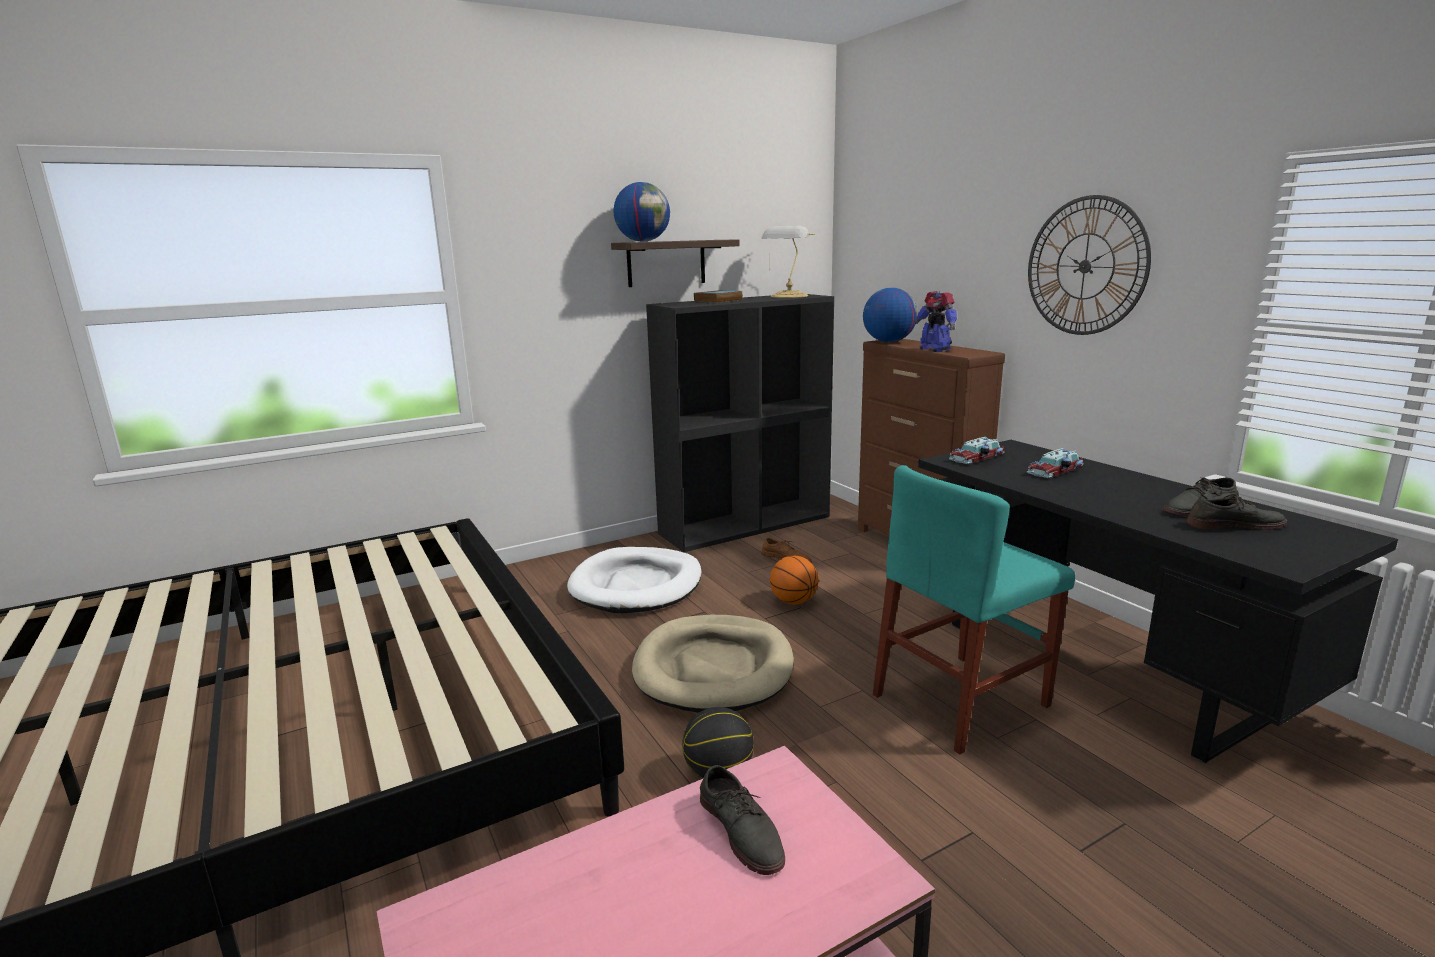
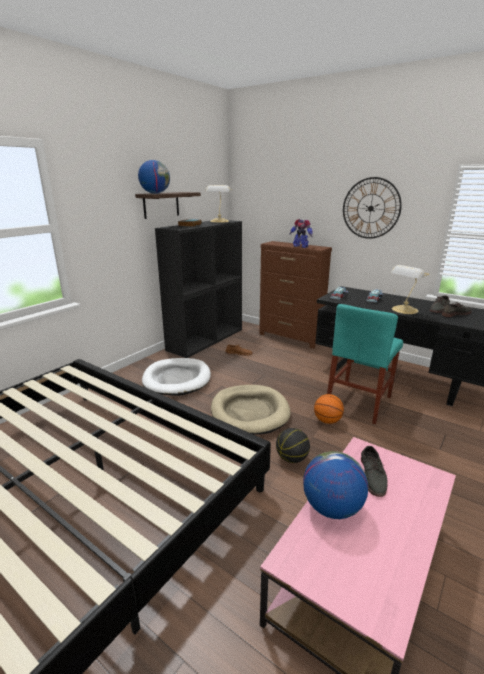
camera: 25 degrees left, 5 degrees up
(742, 830) = (373, 476): grey shoe -> grey shoe turned 60 degrees clockwise
(793, 601) = (259, 373): basketball -> basketball (327, 421)
(888, 342) = (272, 243): globe -> globe (331, 507)
(1098, 501) = (404, 310): none -> table lamp

